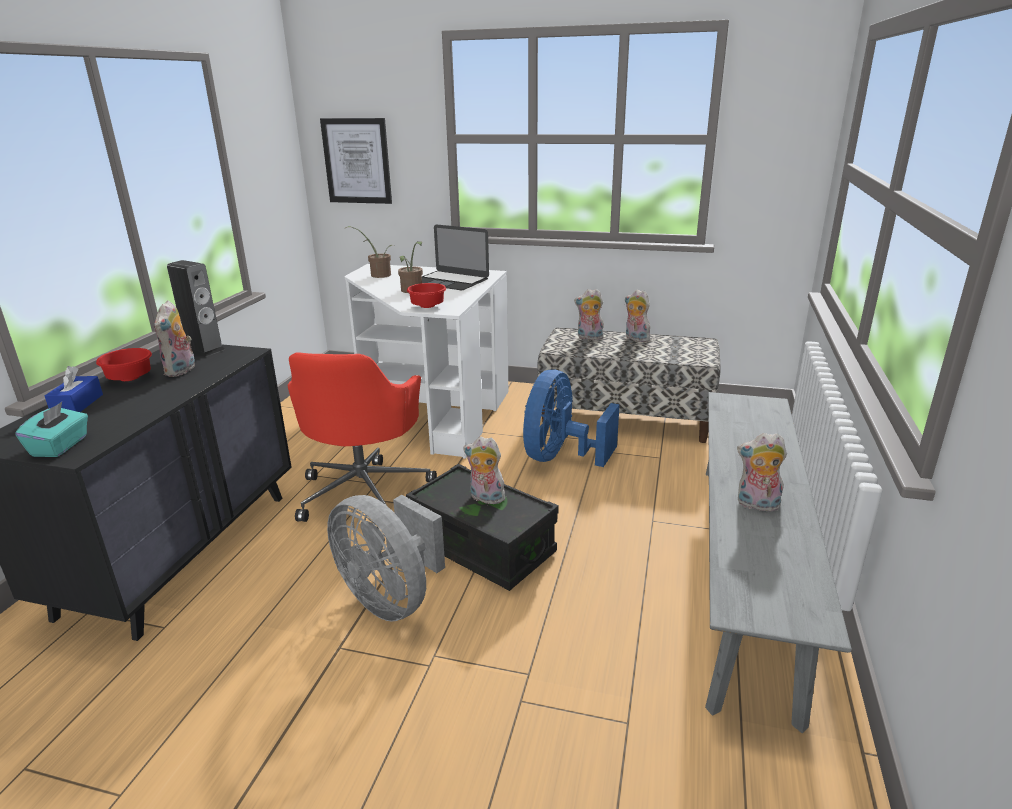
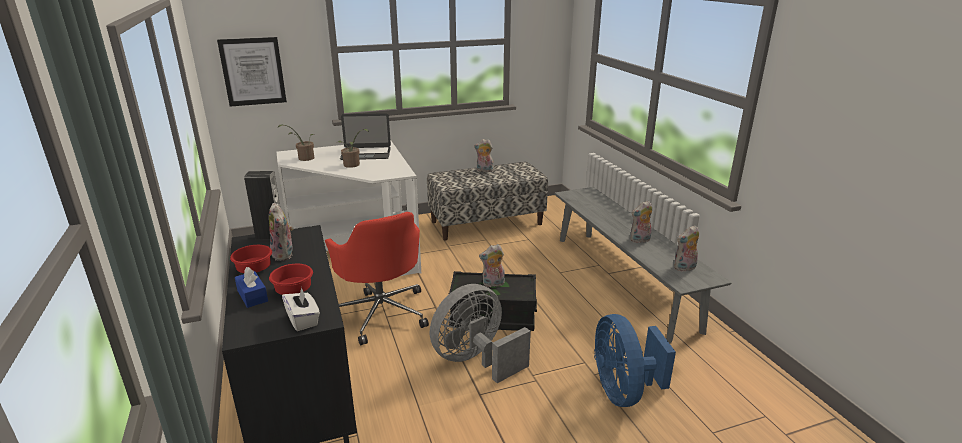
camera: 35 degrees left, 0 degrees up
(60, 446) = (303, 320): turquoise tissue box -> white tissue box
(391, 598) = (476, 360): grey fan -> grey fan turned 135 degrees clockwise
(427, 307) = (385, 174): red bowl -> red bowl (294, 291)
(560, 457) = (476, 255): blue fan -> blue fan (623, 391)
(589, 338) = (457, 175): plush toy -> plush toy (685, 268)

